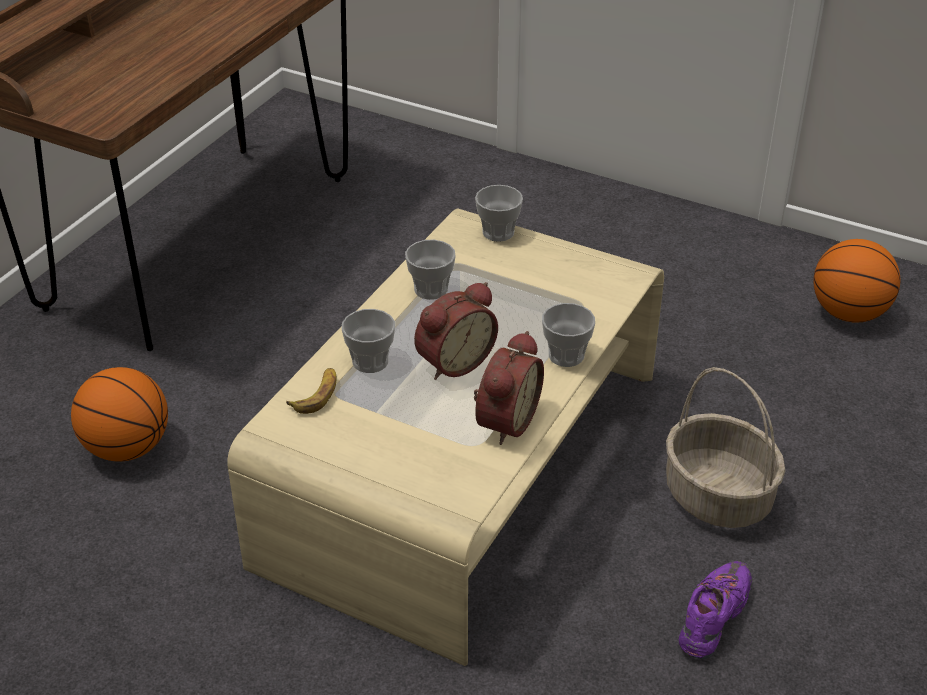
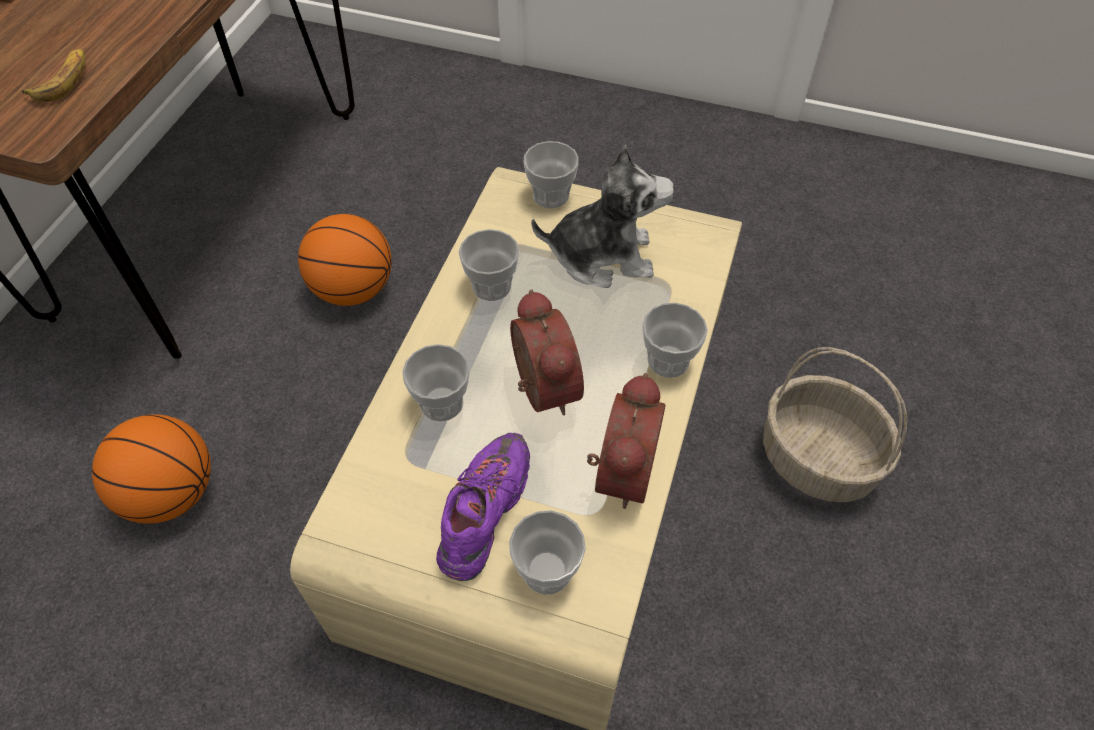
camera: 10 degrees left, 15 degrees up
(316, 395) = (386, 464): banana -> banana (63, 80)
(428, 475) = (547, 571): none -> cup
(453, 361) = (540, 388): alarm clock -> alarm clock turned 60 degrees counterclockwise
(531, 279) = (602, 256): none -> plush toy
(713, 618) = (850, 619): purple shoe -> purple shoe (484, 512)
(848, 313) = (888, 215): basketball -> basketball (353, 289)

